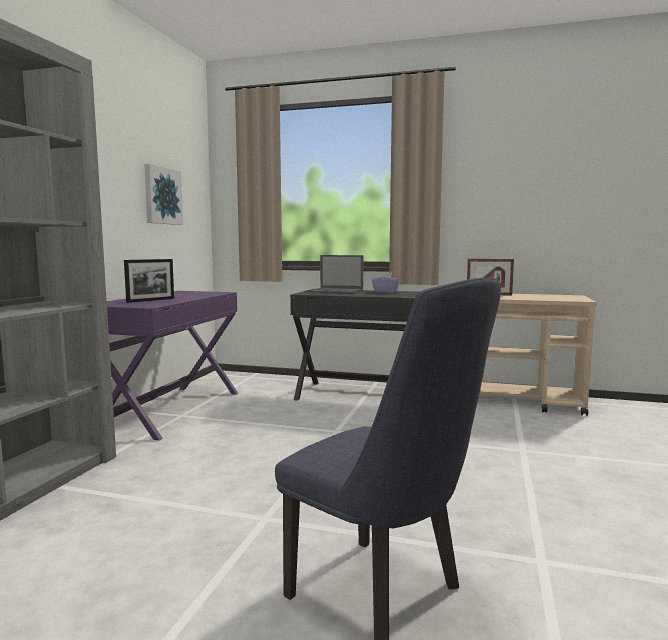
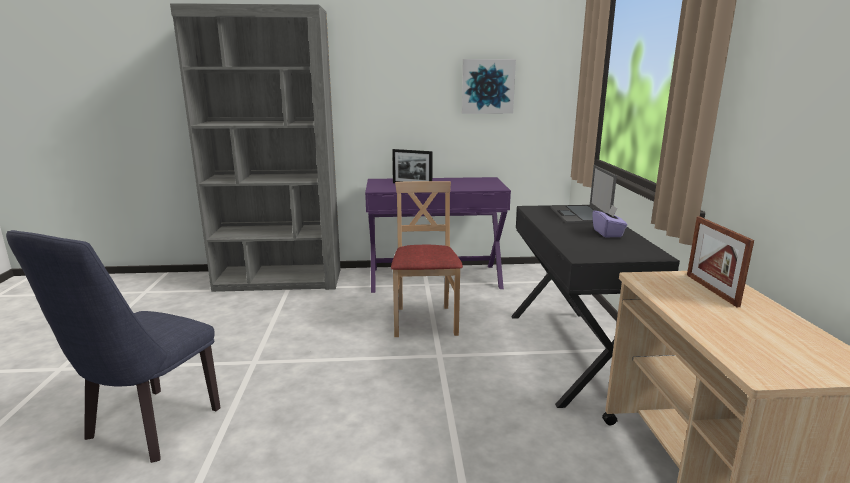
camera: 70 degrees right, 10 degrees up
(265, 427) = (425, 321): none -> beige chair

